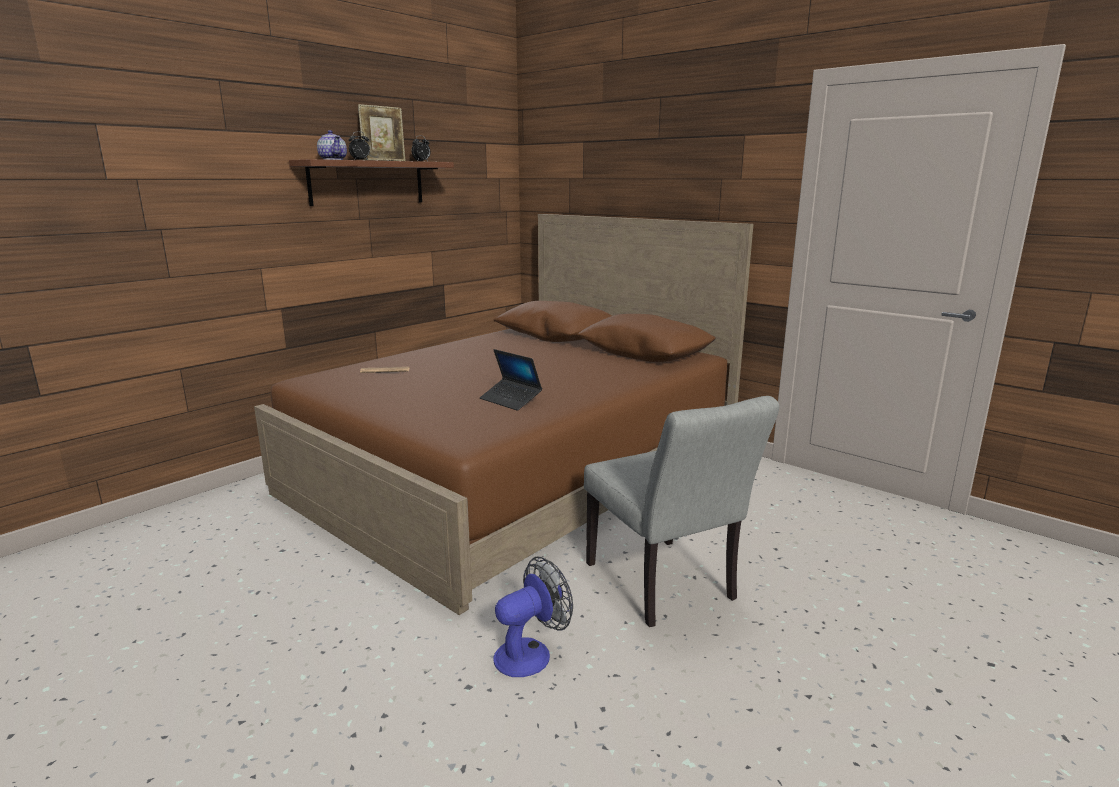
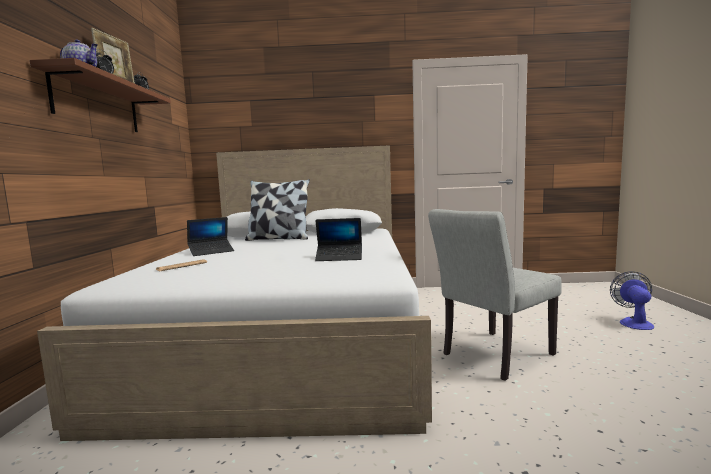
camera: 40 degrees left, 10 degrees down
(448, 354) = (211, 252): none -> laptop
(517, 470) = (291, 335): brown bed -> white bed
(530, 653) = (509, 427): fan -> fan (633, 322)
(549, 348) = (278, 239): none -> pillow
(665, 587) = (492, 356): grey chair -> grey chair turned 120 degrees clockwise

